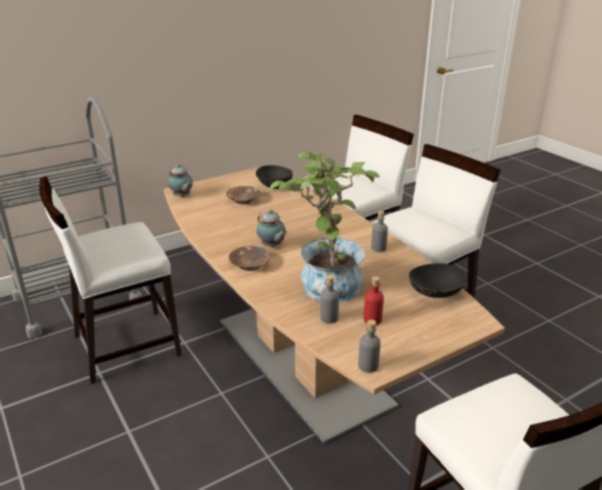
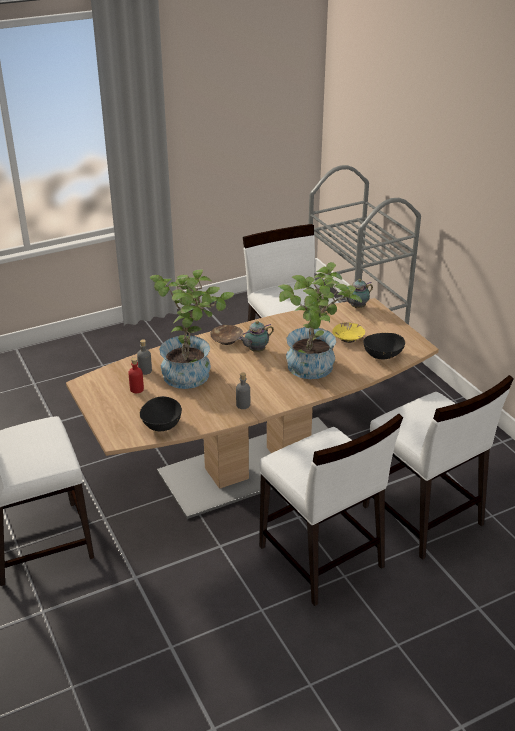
camera: 95 degrees right, 5 degrees up
(243, 200) = (348, 337): brown bowl -> yellow bowl
(305, 215) = (313, 370): none -> potted plant
(368, 366) = (87, 382): grey bottle -> none

